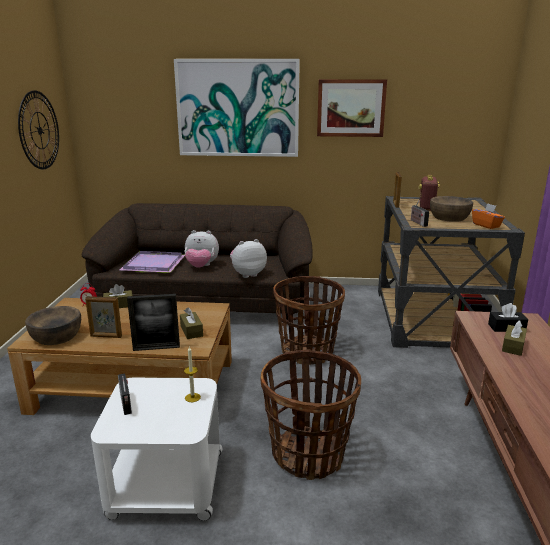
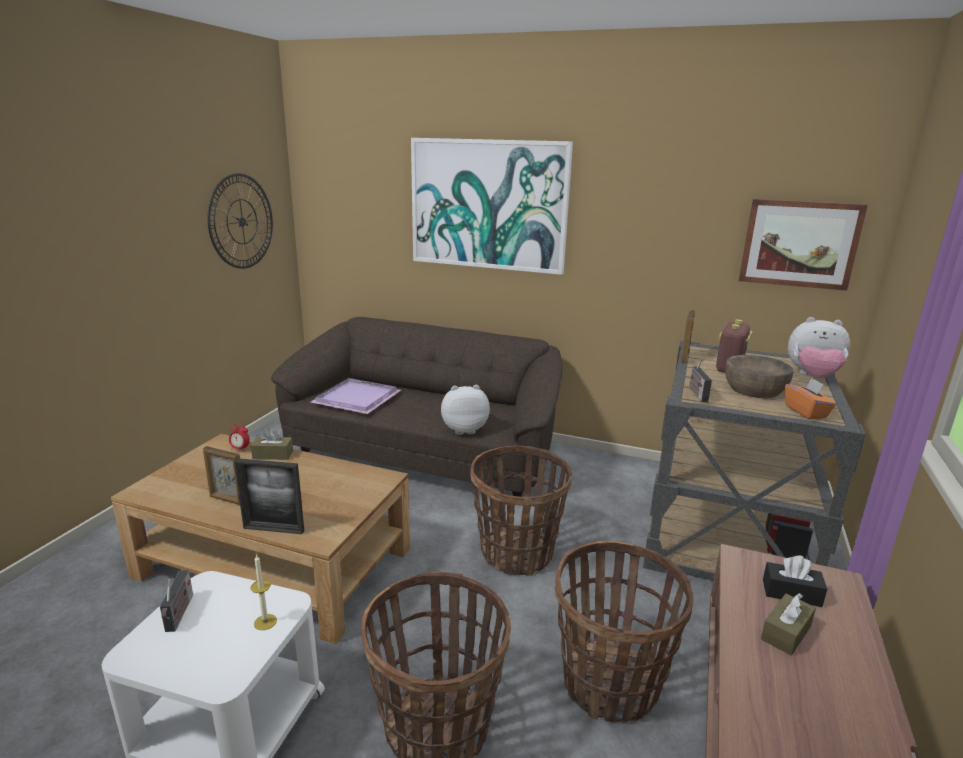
camera: 15 degrees right, 0 degrees up
(56, 336) = (174, 489): brown bowl -> none
(191, 331) = (333, 510): brown tissue box -> none
(201, 266) = (413, 409): plush toy -> plush toy (812, 377)
(351, 108) = (641, 212): picture -> picture (799, 244)
(403, 411) = (610, 684): none -> basket

